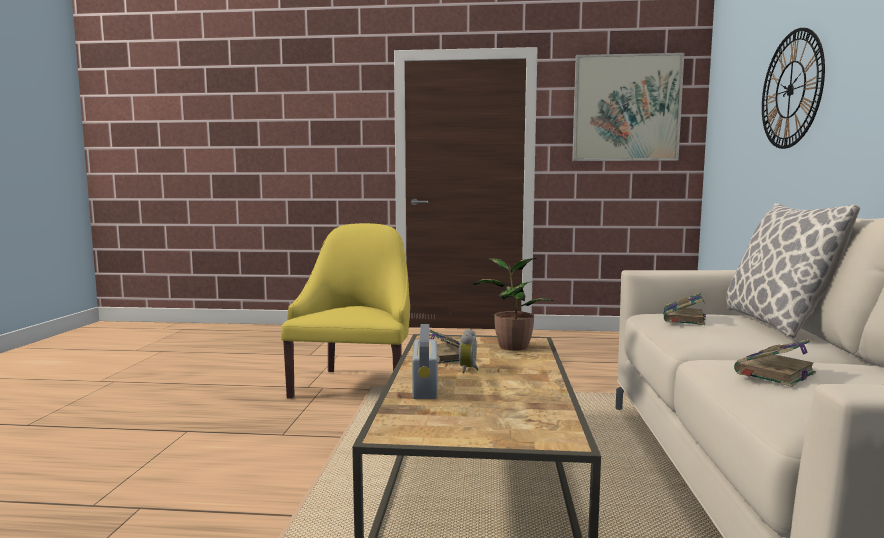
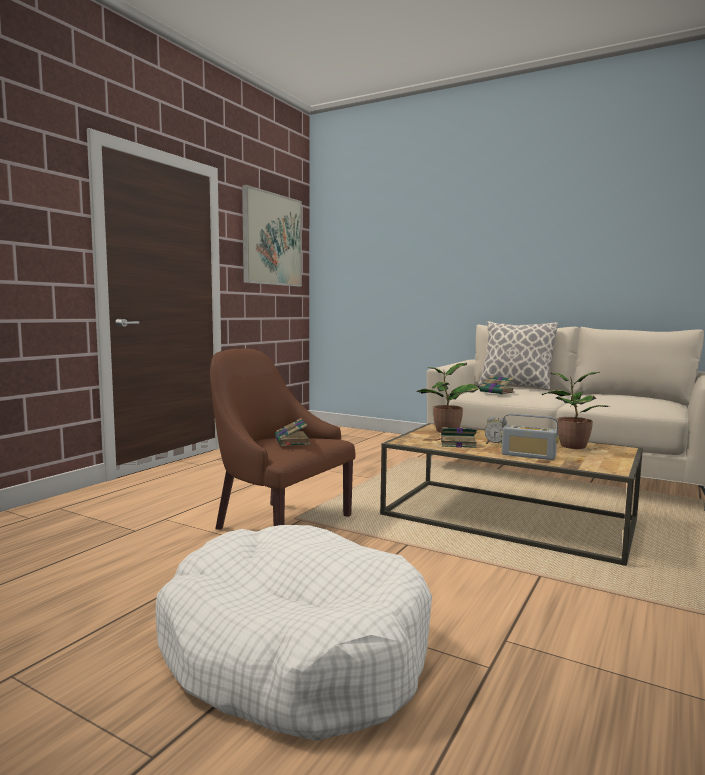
camera: 65 degrees left, 0 degrees up
(130, 432) = (293, 651): none -> white dog bed
(355, 384) = (278, 524): yellow armchair -> brown armchair
(524, 405) = (571, 446): none -> potted plant
(774, 373) = (609, 400): book -> book (292, 441)
(790, 90) = (425, 250): wall clock -> none

